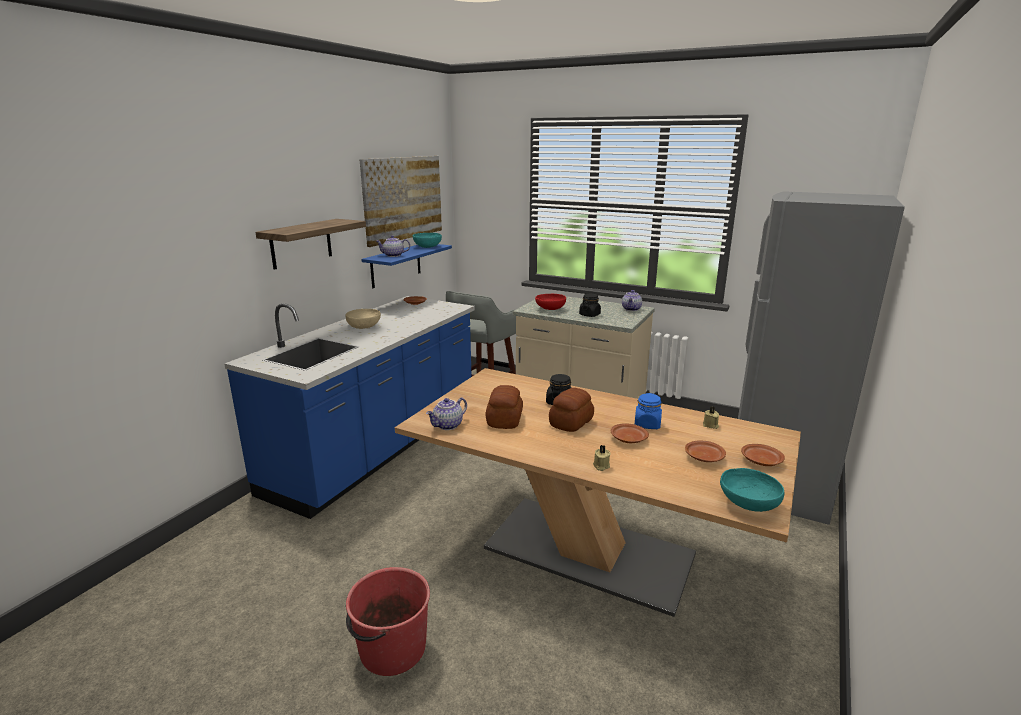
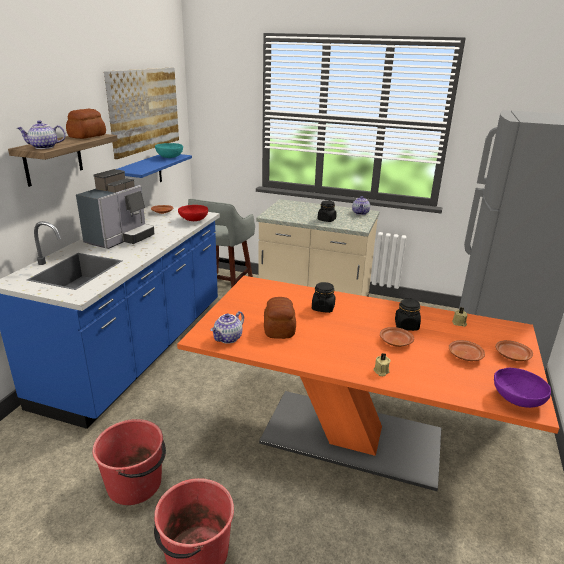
camera: 10 degrees left, 5 degrees up
(346, 575) = (135, 483): none -> red bucket
(364, 326) = (120, 239): beige bowl -> coffee machine
(393, 255) = (140, 167): teapot -> teapot (43, 147)
(550, 309) = (289, 215): red bowl -> red bowl (193, 220)
(570, 422) = (339, 328): bread -> bread (86, 136)
(588, 552) = (352, 437): beige dining table -> orange dining table
(647, 424) = (406, 326): blue jar -> black jar
(747, 504) = (516, 400): turquoise bowl -> purple bowl

